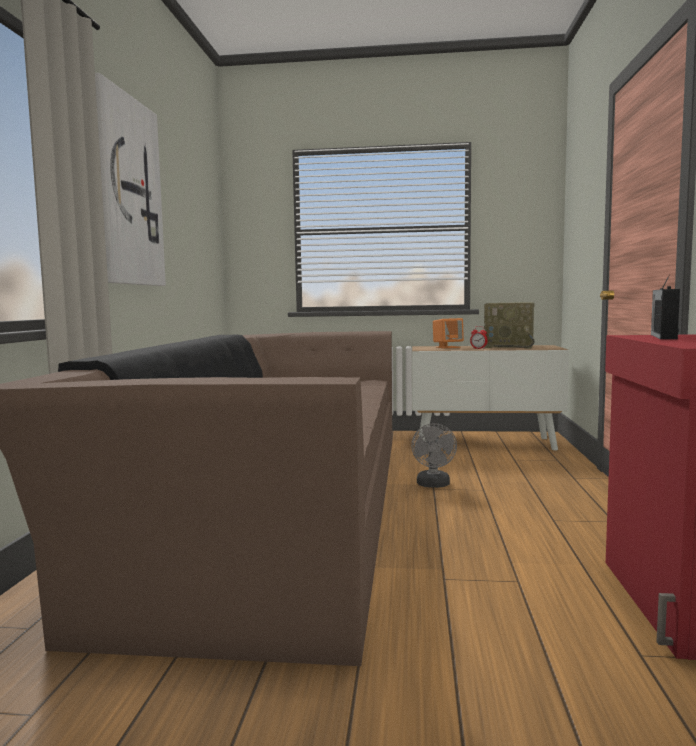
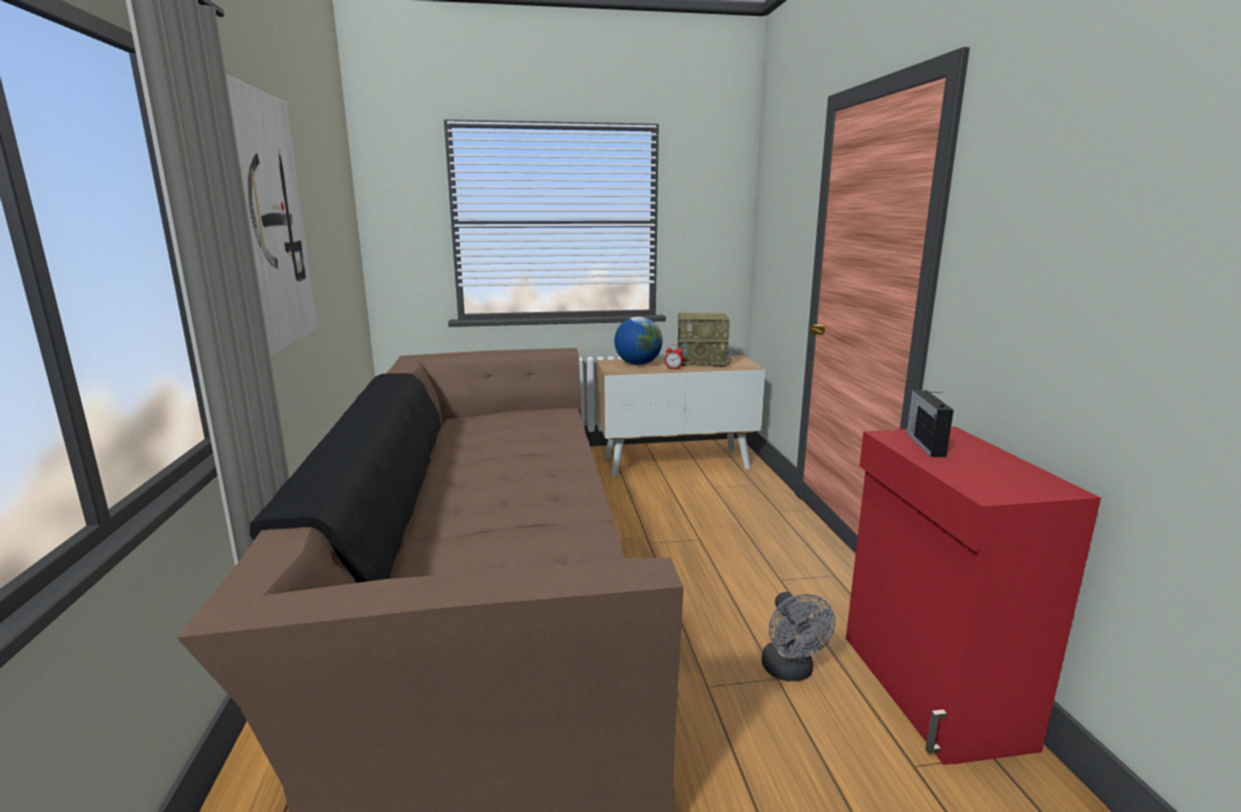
camera: 15 degrees left, 10 degrees up
(433, 485) = (647, 537): grey fan -> grey fan (790, 672)
(447, 347) = (638, 364): orange speaker -> globe

